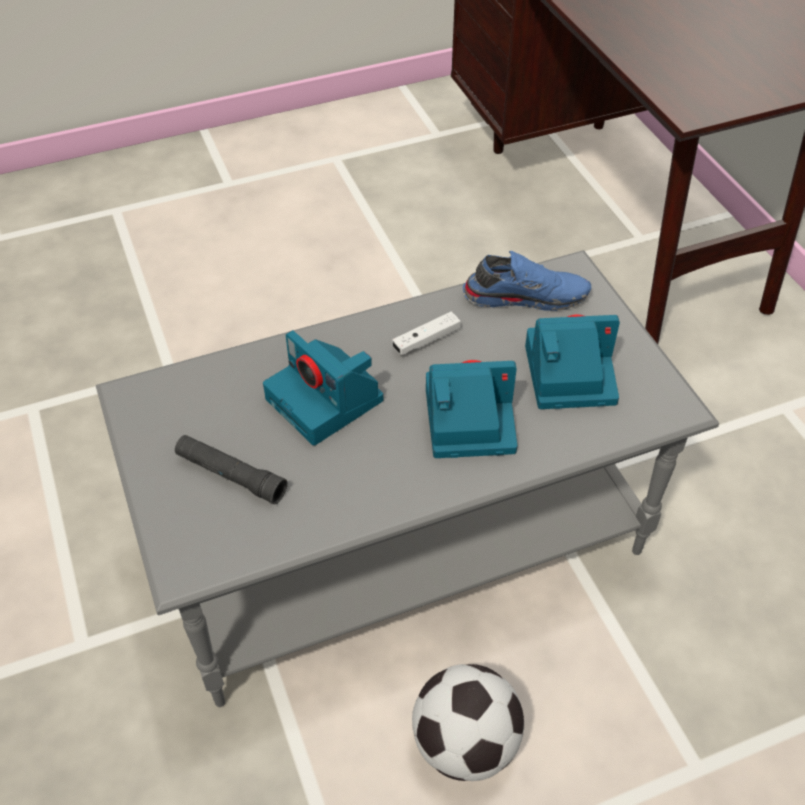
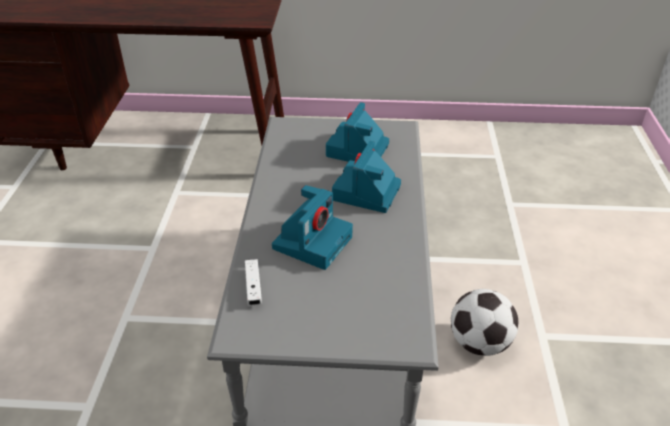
camera: 65 degrees left, 10 degrees down
(231, 475) = (347, 301): black flashlight -> none
(327, 400) = (312, 241): camera -> camera turned 45 degrees counterclockwise
(426, 340) = (294, 188): white game controller -> white game controller (253, 287)
(525, 295) = (288, 144): blue shoe -> none

